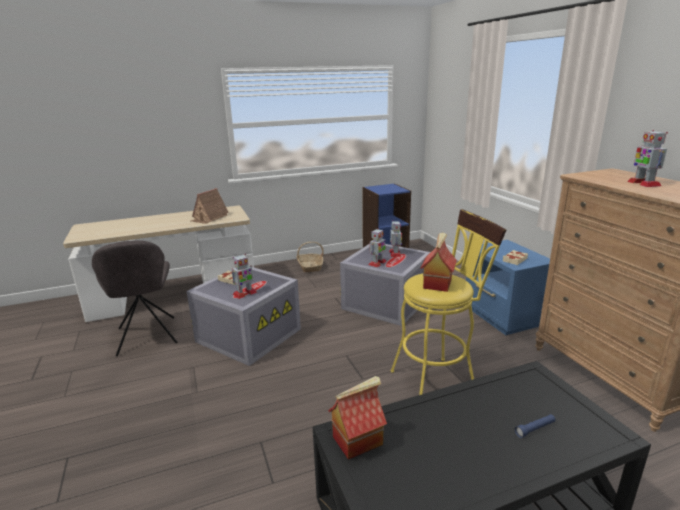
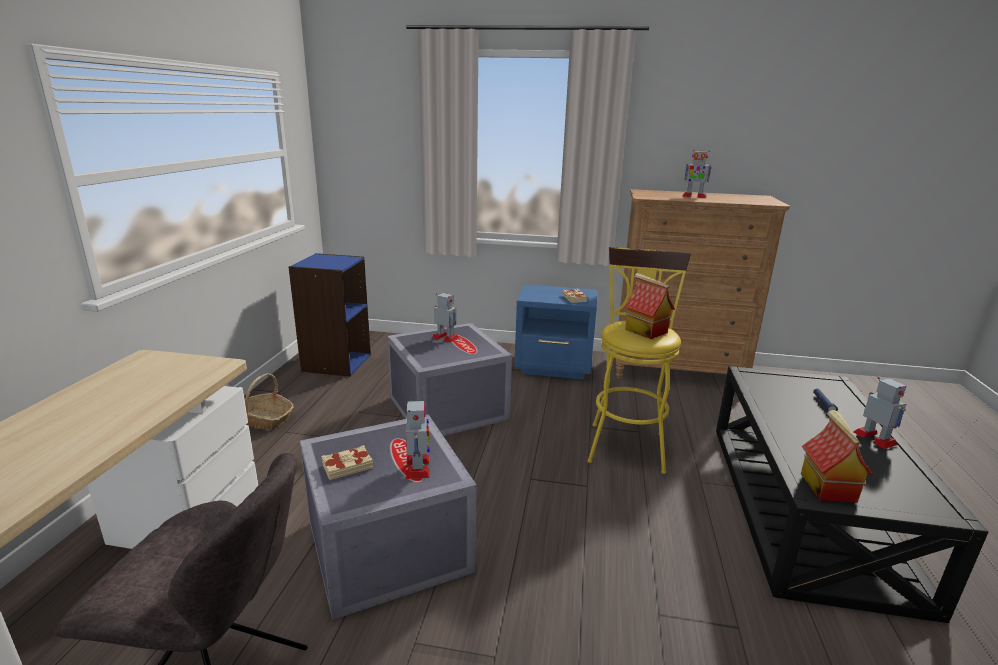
camera: 60 degrees left, 0 degrees up
(209, 218) = (153, 388): toy house -> none
(377, 263) = (456, 354): toy robot -> toy robot (875, 438)

